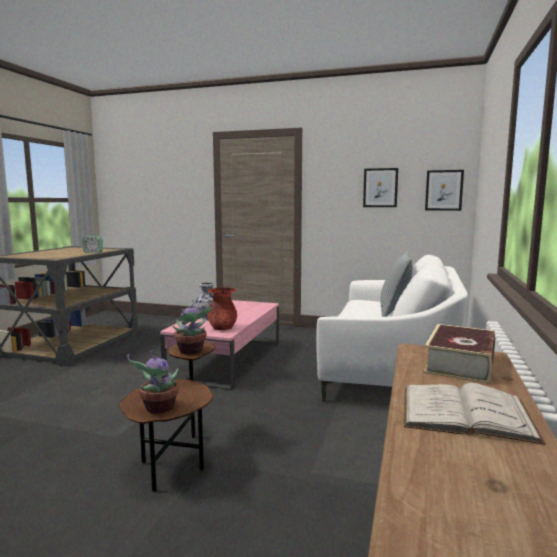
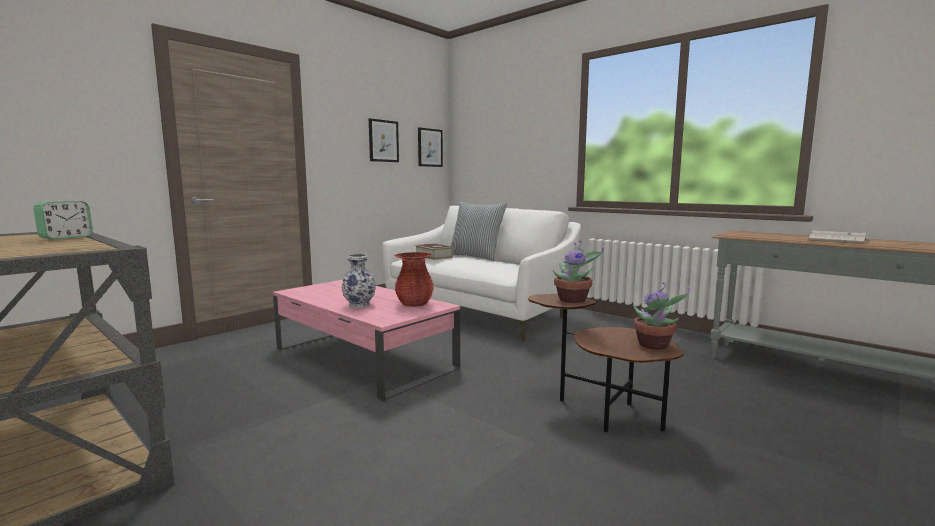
camera: 65 degrees left, 0 degrees up
(460, 363) = (756, 234): book -> book (433, 256)

